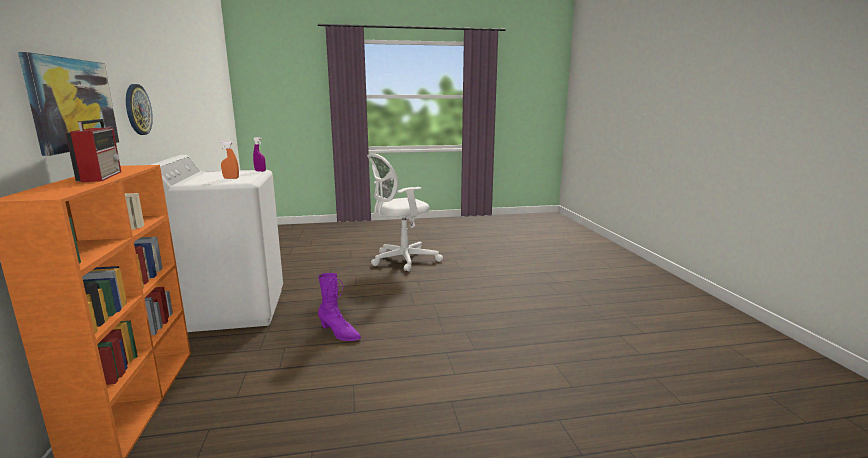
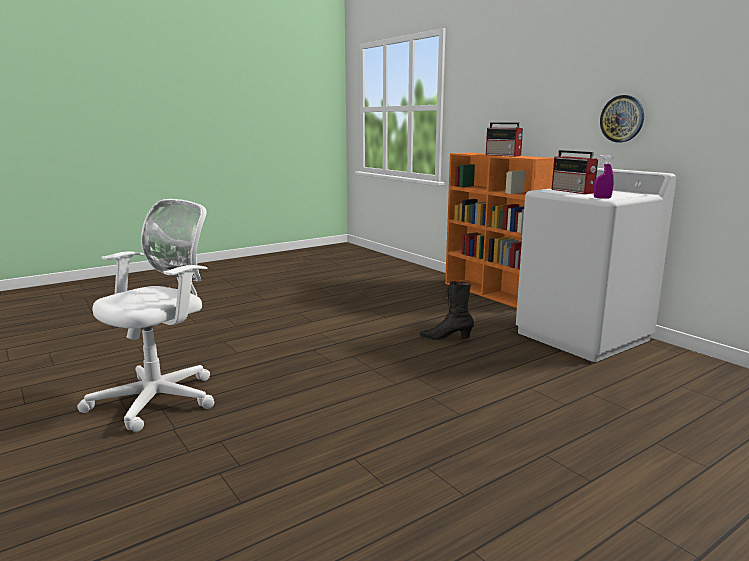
camera: 155 degrees right, 0 degrees up
(72, 104) = (539, 113): picture -> none
(231, 178) = (573, 191): orange spray bottle -> radio
(339, 333) = (446, 338): purple boot -> black boot
(401, 260) = (559, 461): white office chair -> white office chair (161, 398)

